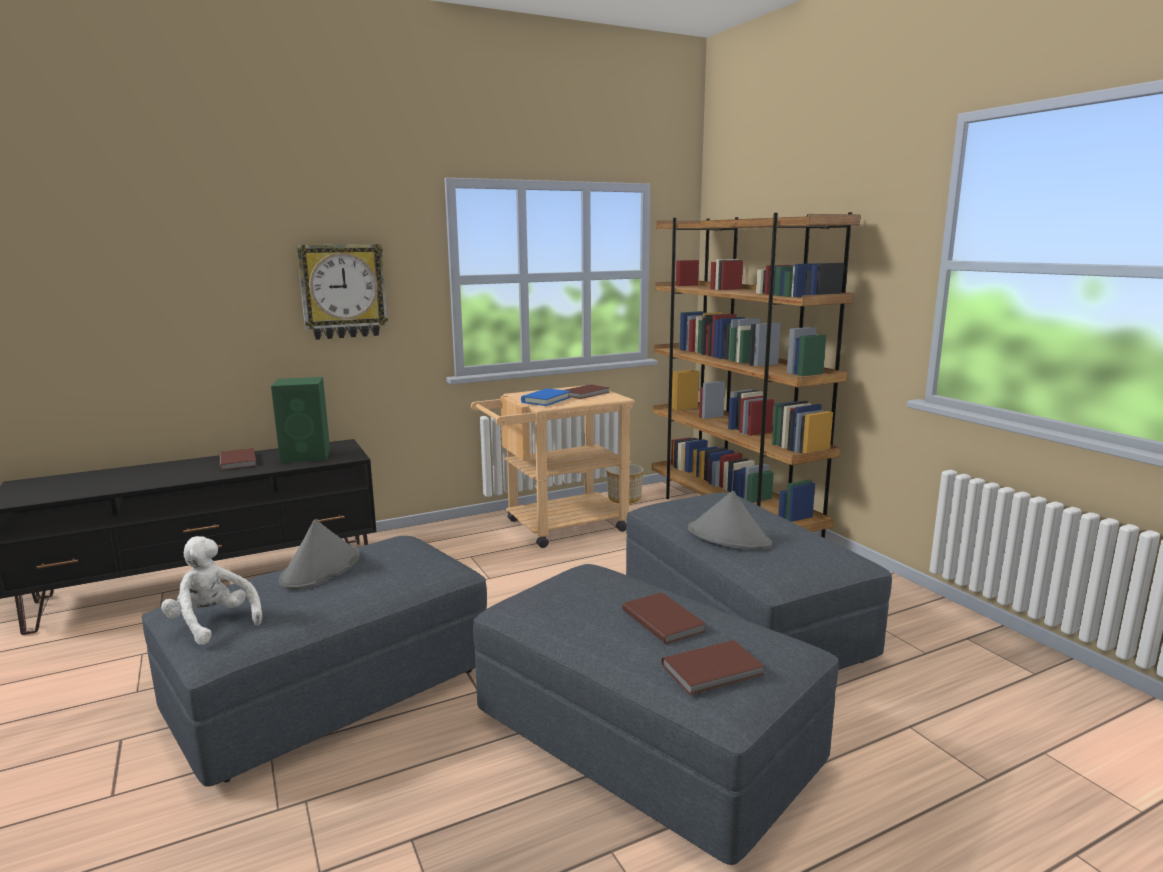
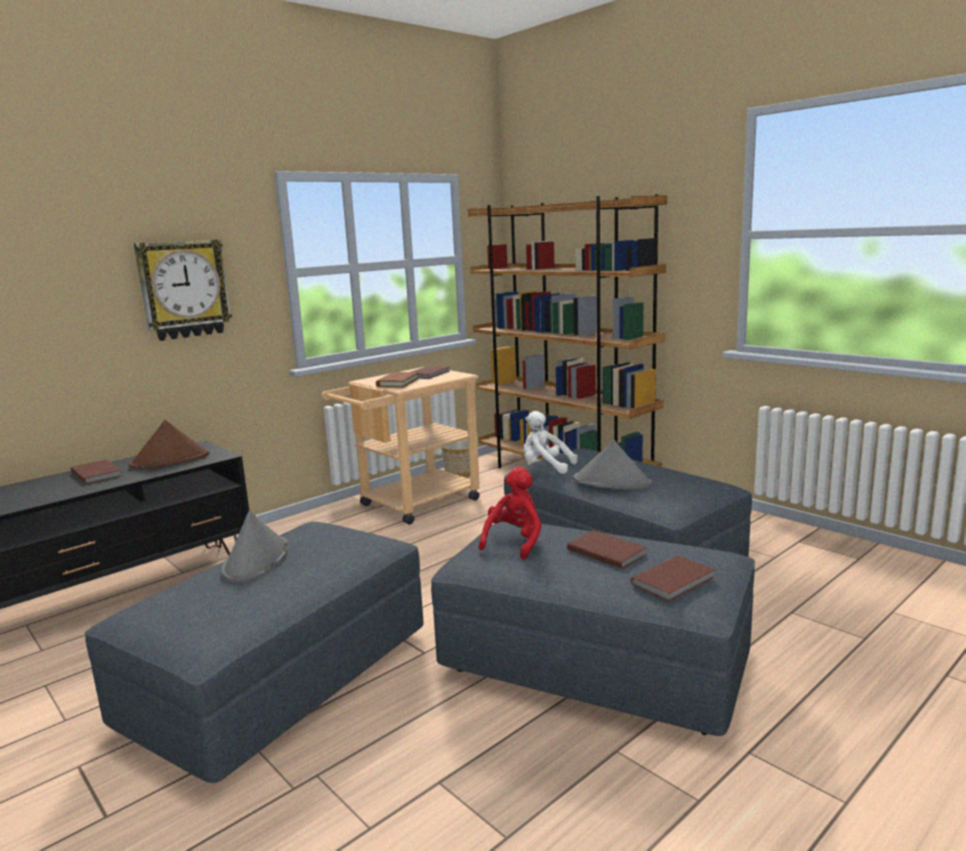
camera: 15 degrees left, 0 degrees up
(213, 623) = (182, 623): white plush toy -> white plush toy (545, 467)
(307, 456) = (170, 460): green speaker -> brown hat
(546, 400) = (397, 383): blue book -> brown book
(575, 591) = (515, 542): none -> red plush toy

